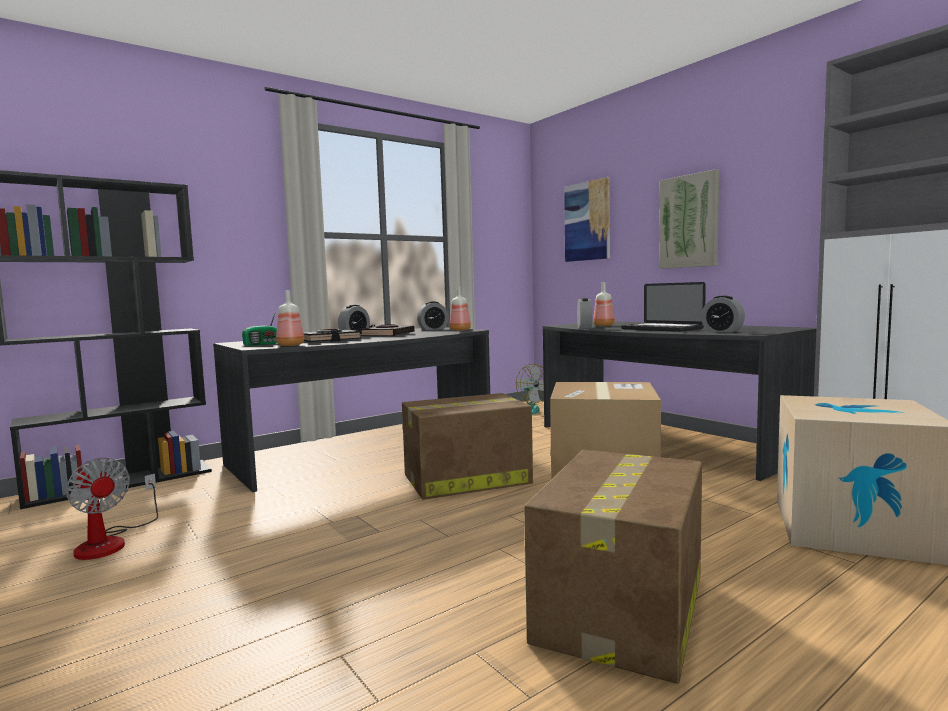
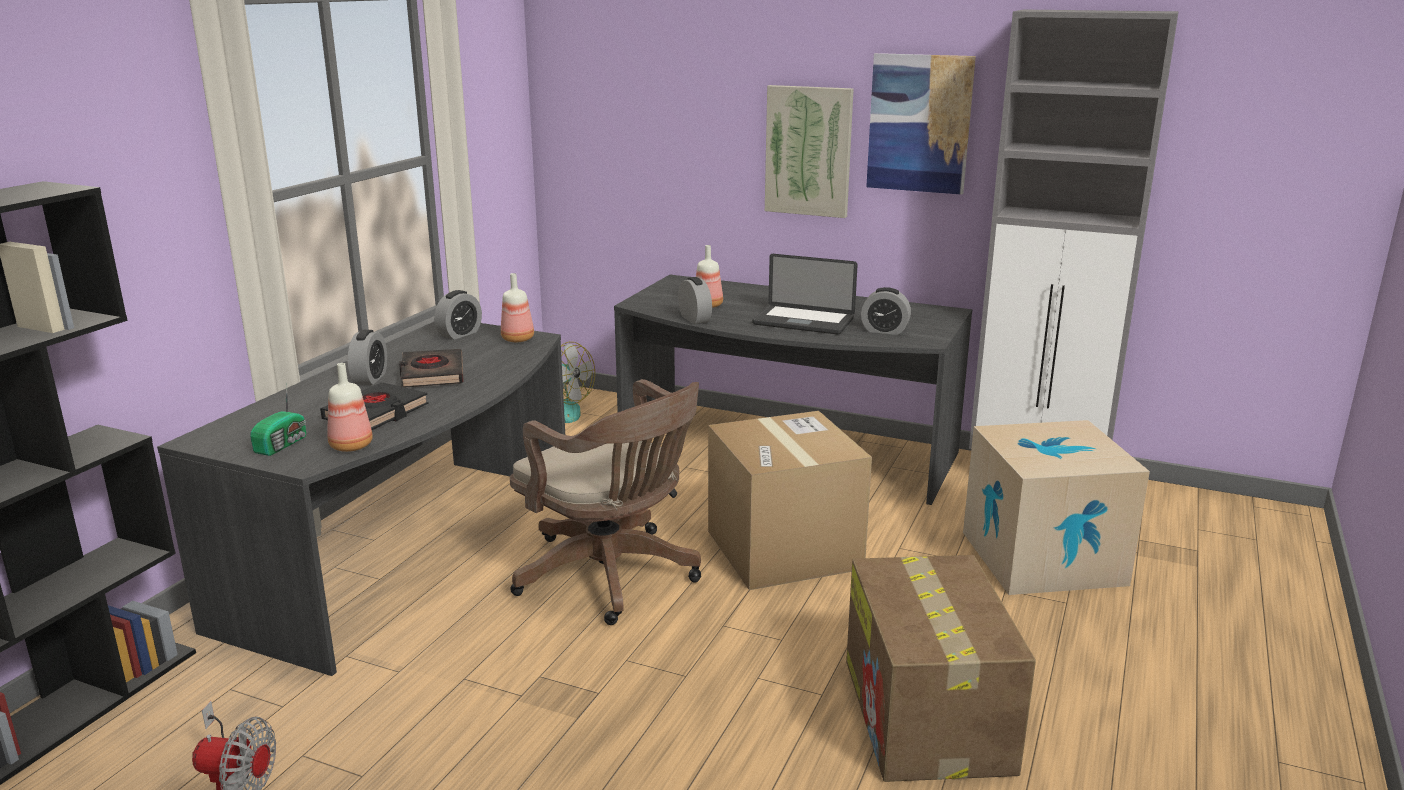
camera: 30 degrees left, 15 degrees up
(465, 479) = (613, 577): cardboard box -> brown office chair
(587, 221) = (641, 119): picture -> picture (919, 123)

